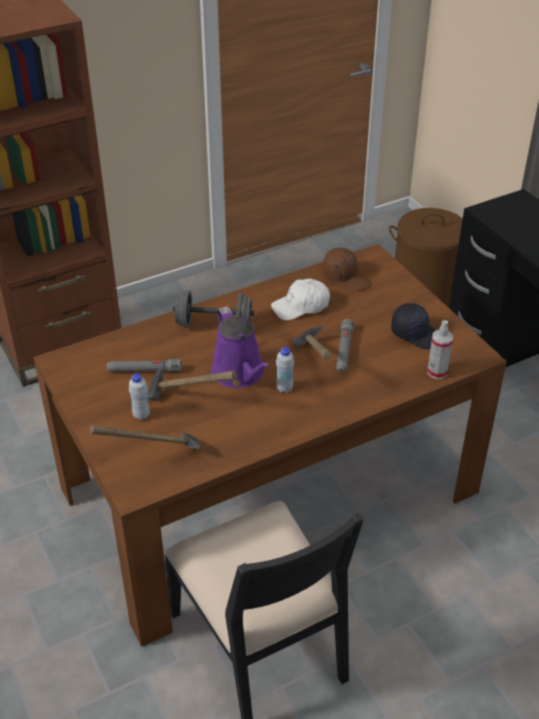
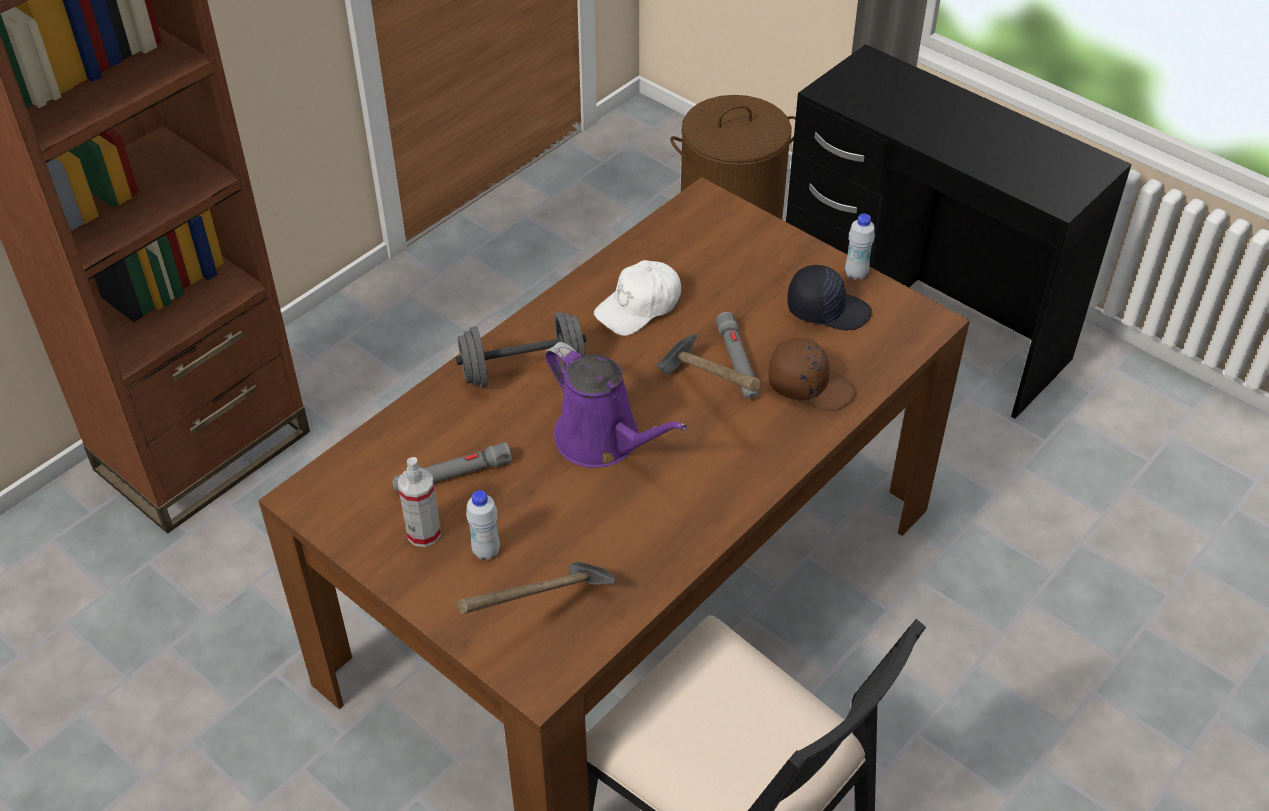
camera: 20 degrees left, 5 degrees up
(189, 403) = (551, 510): hammer -> none
(284, 389) = (681, 447): white bottle -> white bottle (856, 274)
(346, 277) = (681, 243): brown cap -> brown cap (810, 385)
(437, 372) = (884, 362): spray bottle -> spray bottle (424, 533)

